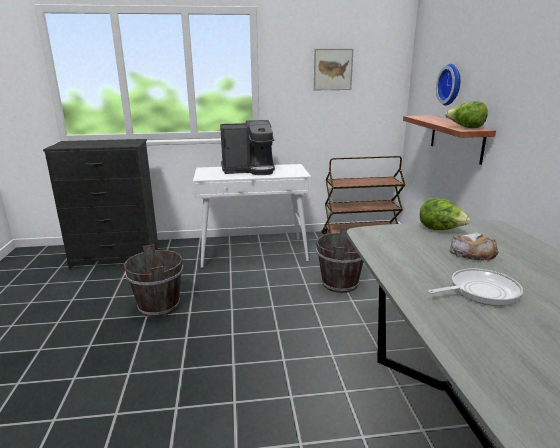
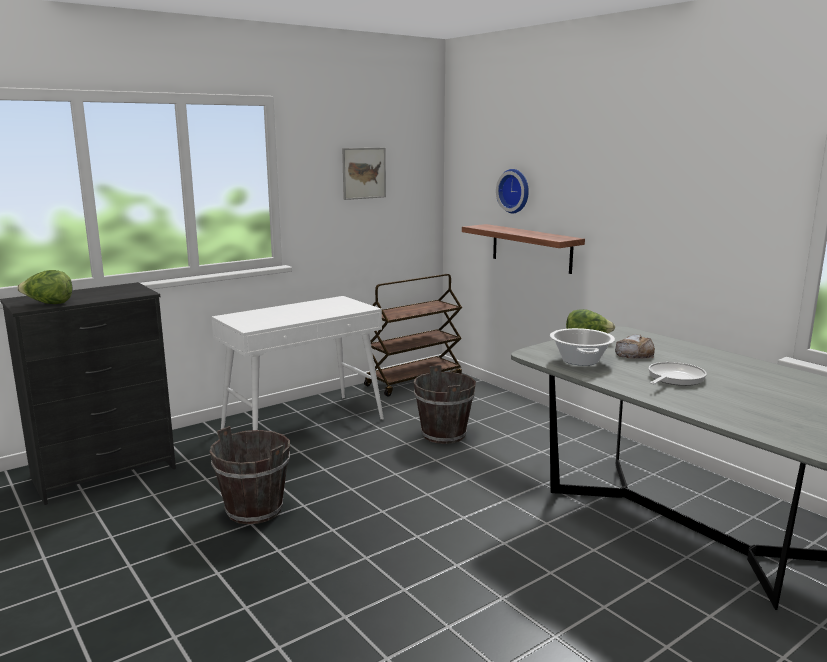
camera: 30 degrees left, 5 degrees down
(249, 170) = (293, 311): coffee machine -> none
(403, 248) = (580, 360): none -> cooking pot
(465, 128) = (555, 237): lettuce -> lettuce (48, 304)

